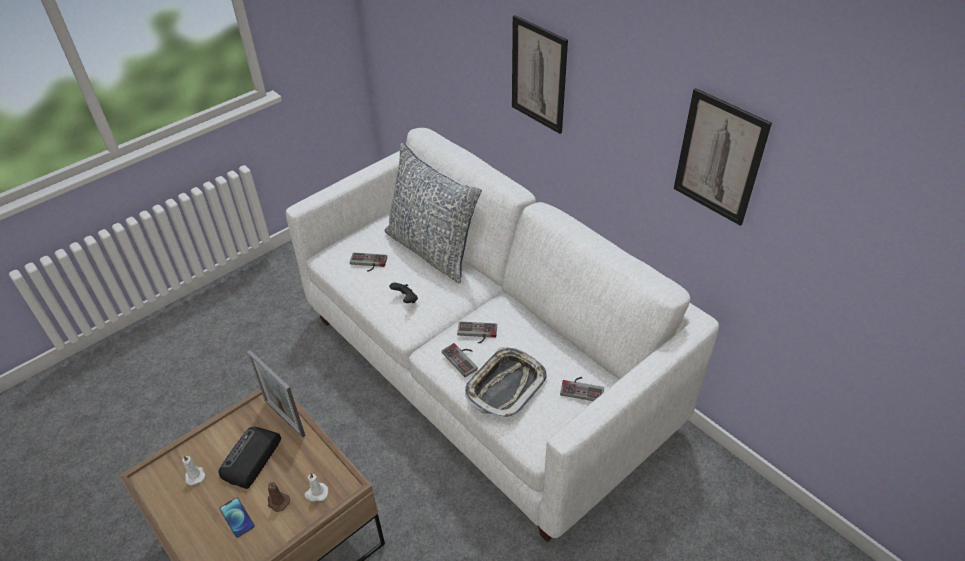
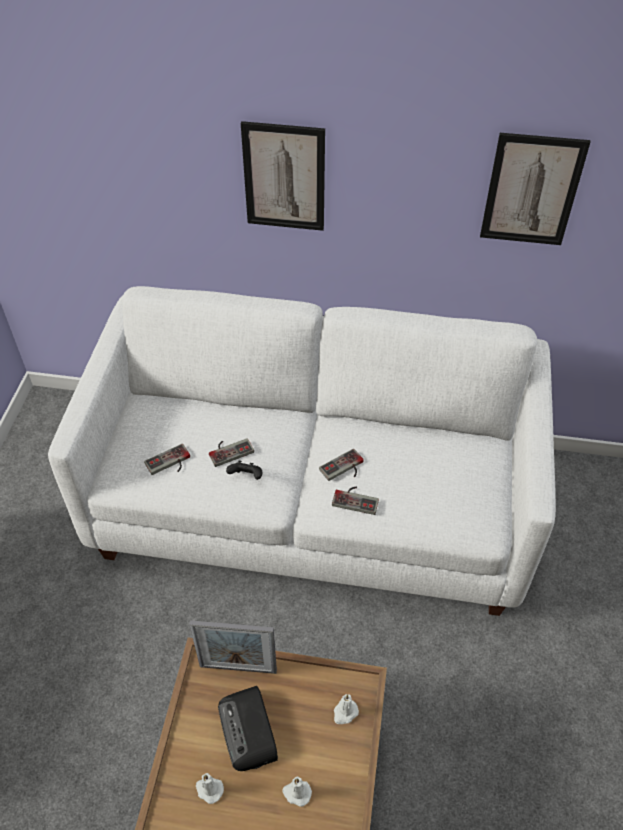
camera: 40 degrees left, 5 degrees up
(237, 517) = (296, 793): phone -> white candle
(278, 501) = (318, 748): brown candle -> none
(432, 250) = (219, 413): pillow -> none
(505, 386) = (416, 500): tray -> none
(582, 388) = (476, 461): game controller -> game controller (229, 450)

